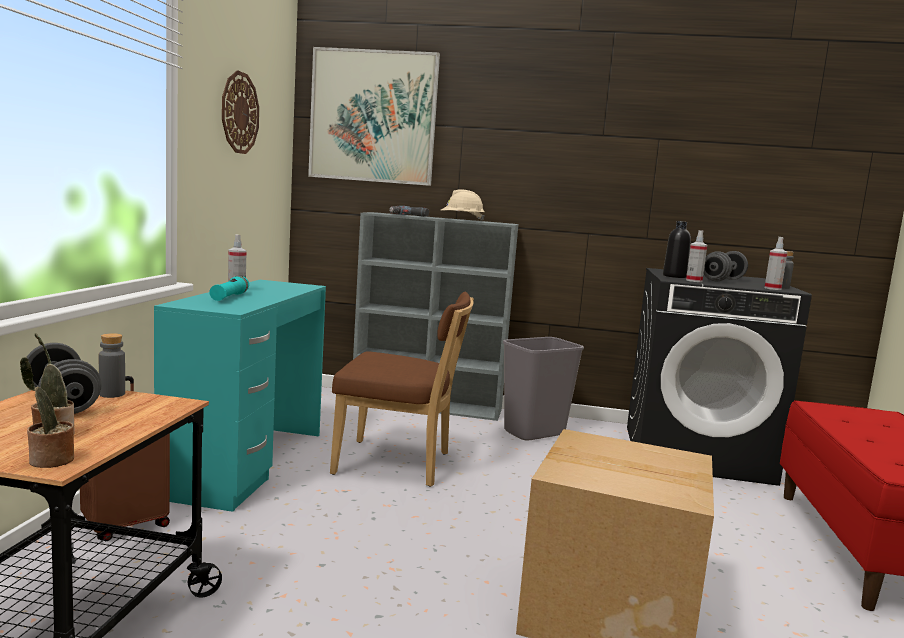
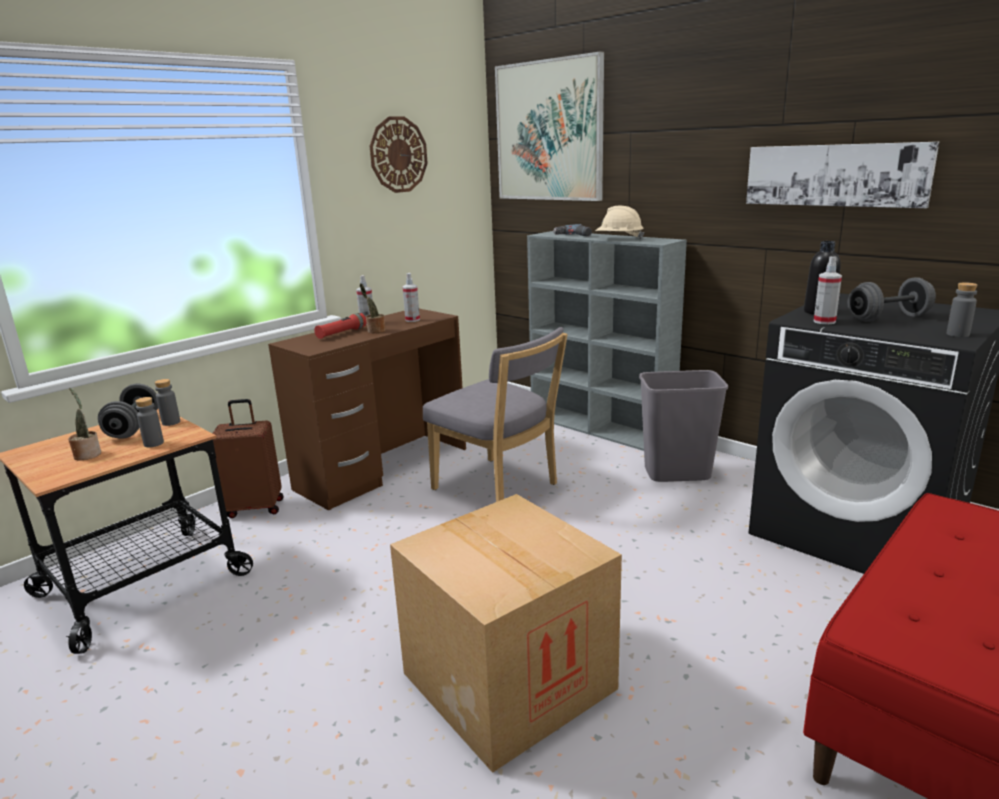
camera: 35 degrees right, 10 degrees up
(48, 461) = (52, 477): potted plant -> potted plant (375, 331)
(136, 415) = (153, 443): none -> grey bottle
(229, 297) = (341, 333): turquoise flashlight -> red flashlight
(247, 463) = (383, 468): turquoise desk -> brown desk
(398, 464) = (499, 488): brown chair -> grey chair
(645, 177) = (835, 175): none -> picture
(772, 288) = (928, 338): spray bottle -> spray bottle (412, 320)

